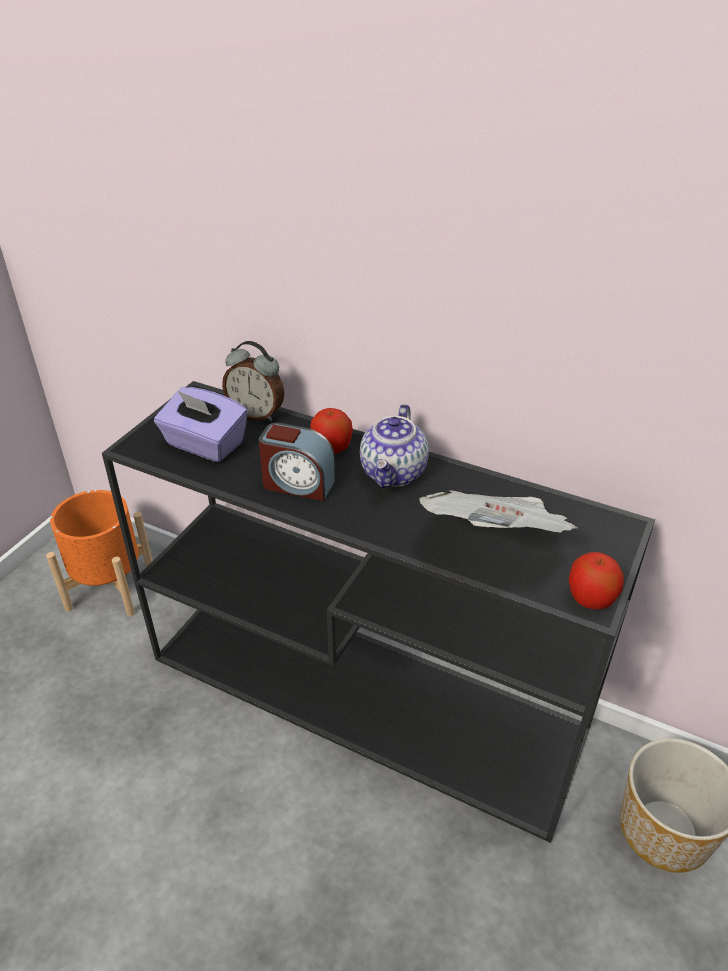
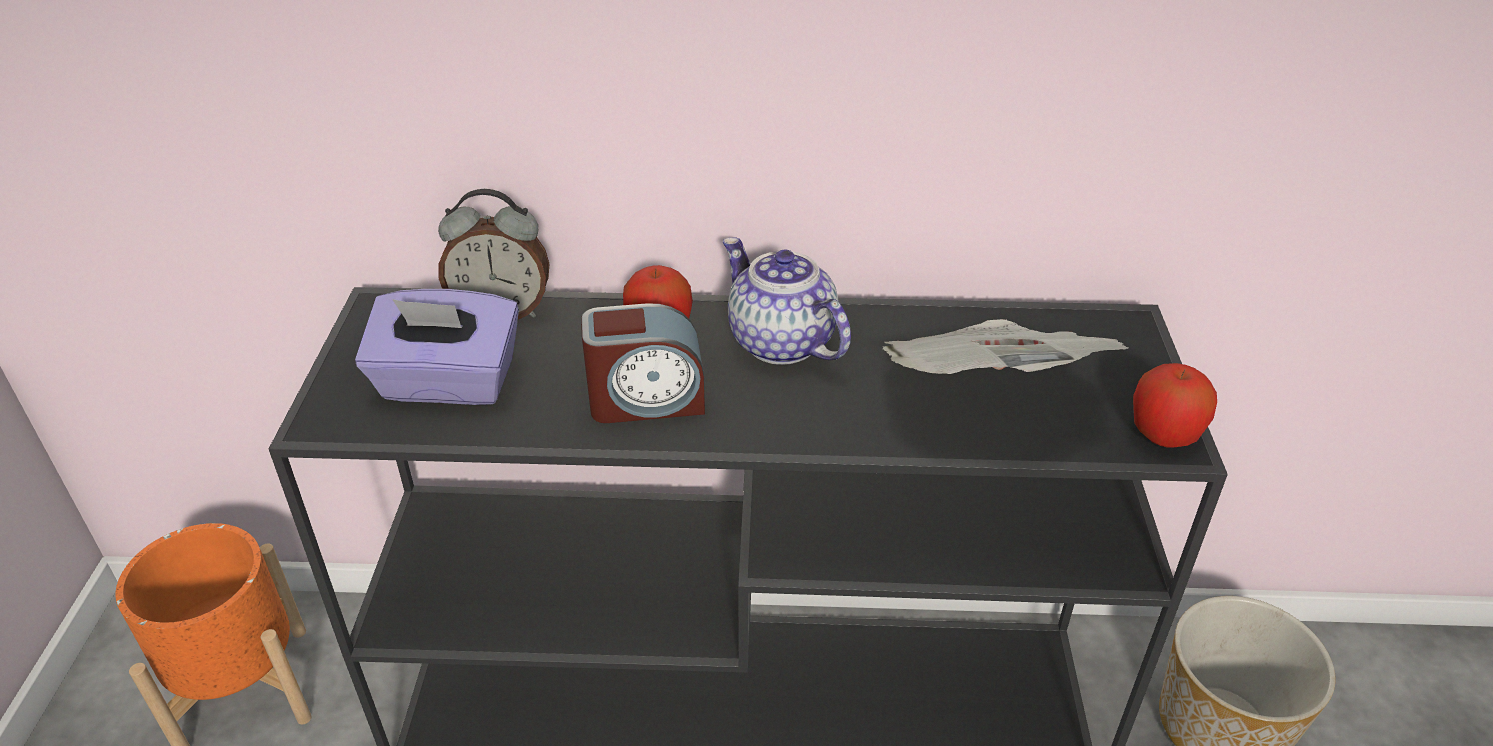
camera: 25 degrees left, 0 degrees up
(394, 473) = (780, 342): teapot -> teapot turned 150 degrees clockwise

